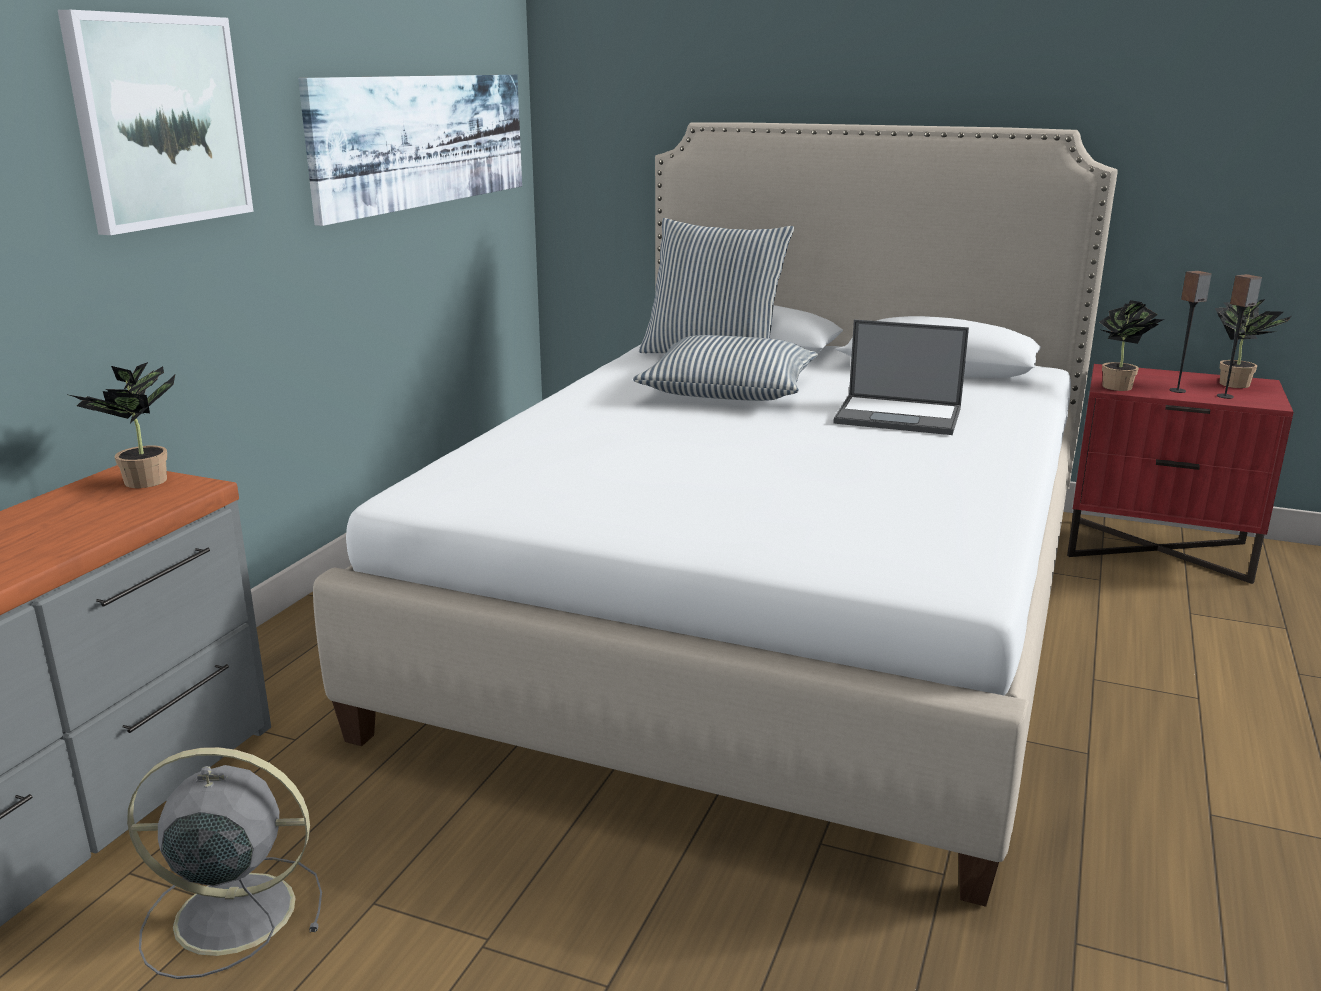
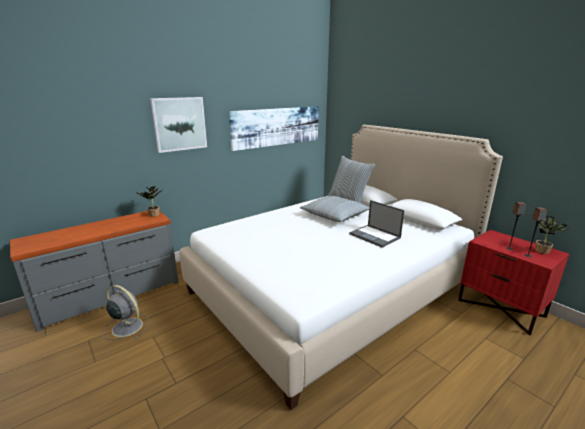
camera: 30 degrees right, 0 degrees up
(1120, 388) = (484, 242): potted plant -> none

